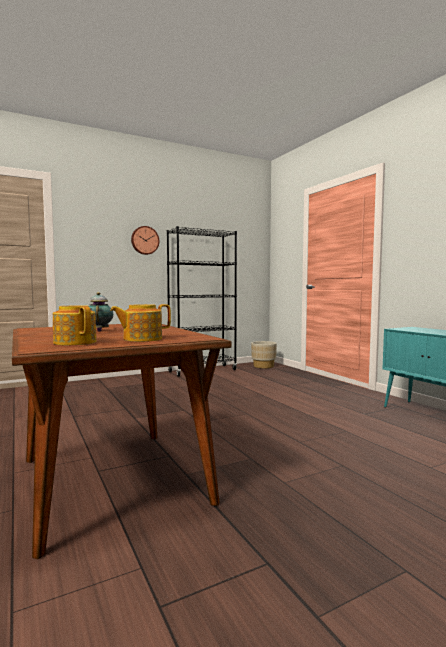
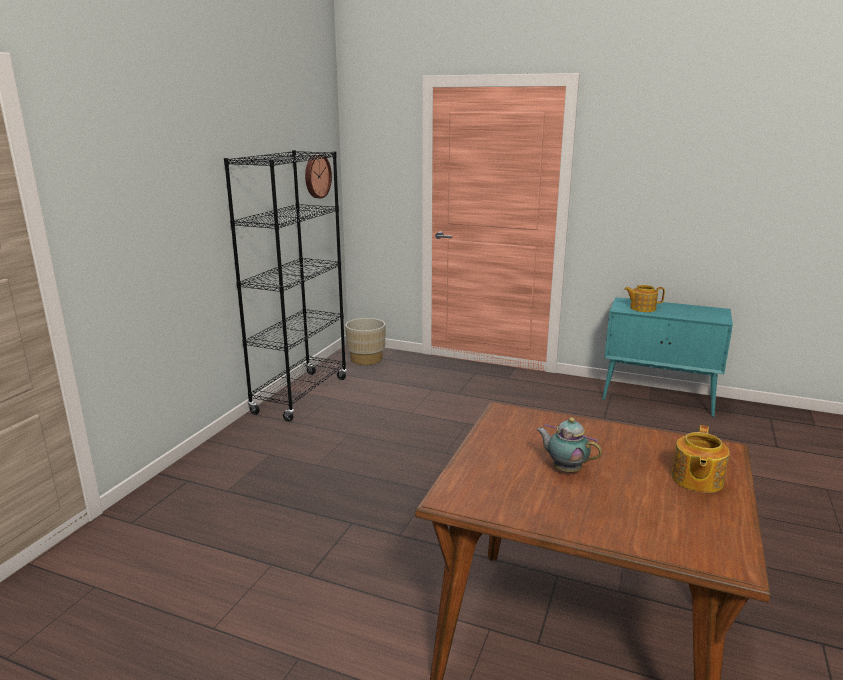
camera: 40 degrees left, 15 degrees up
(75, 342) = (685, 523): teapot -> teapot (642, 308)
(145, 240) = (193, 185): wall clock -> wall clock (316, 176)

